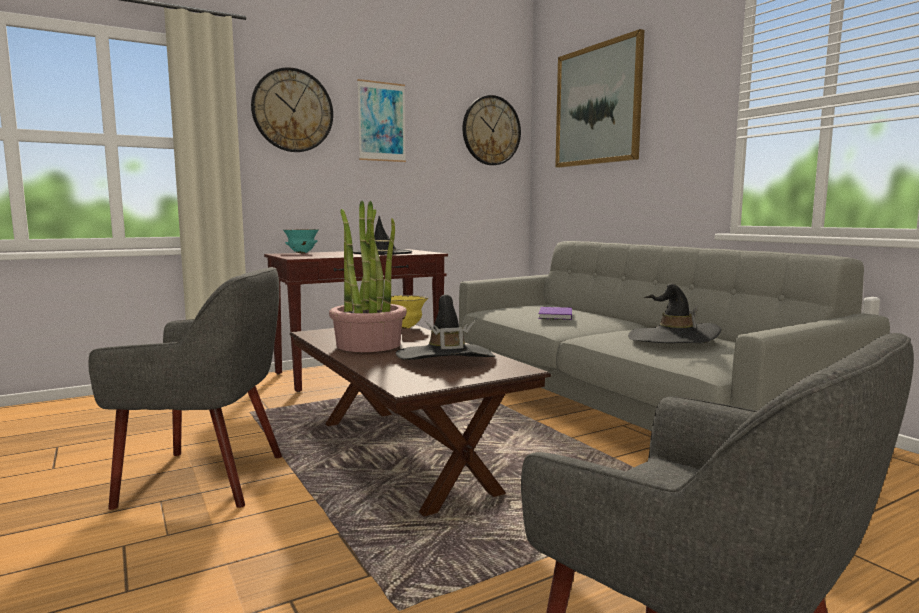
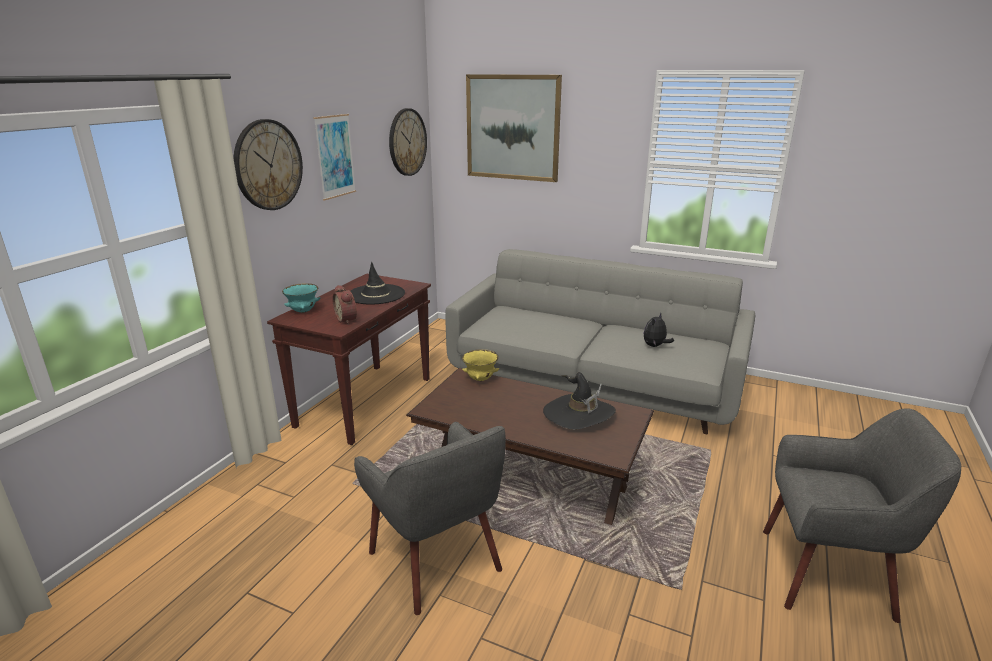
camera: 35 degrees left, 15 degrees up
(206, 479) = (437, 561): grey armchair -> grey armchair turned 90 degrees clockwise
(319, 256) = (348, 319): none -> alarm clock
(368, 344) = (501, 413): potted plant -> none
(554, 316) = (546, 330): purple book -> none
(673, 339) = (655, 346): black hat -> plush toy

